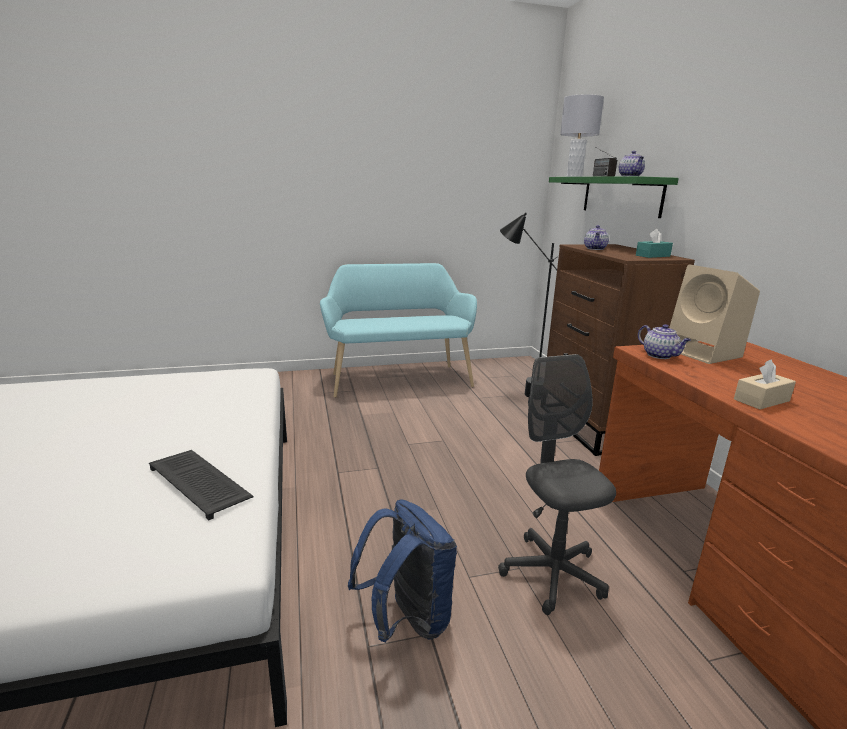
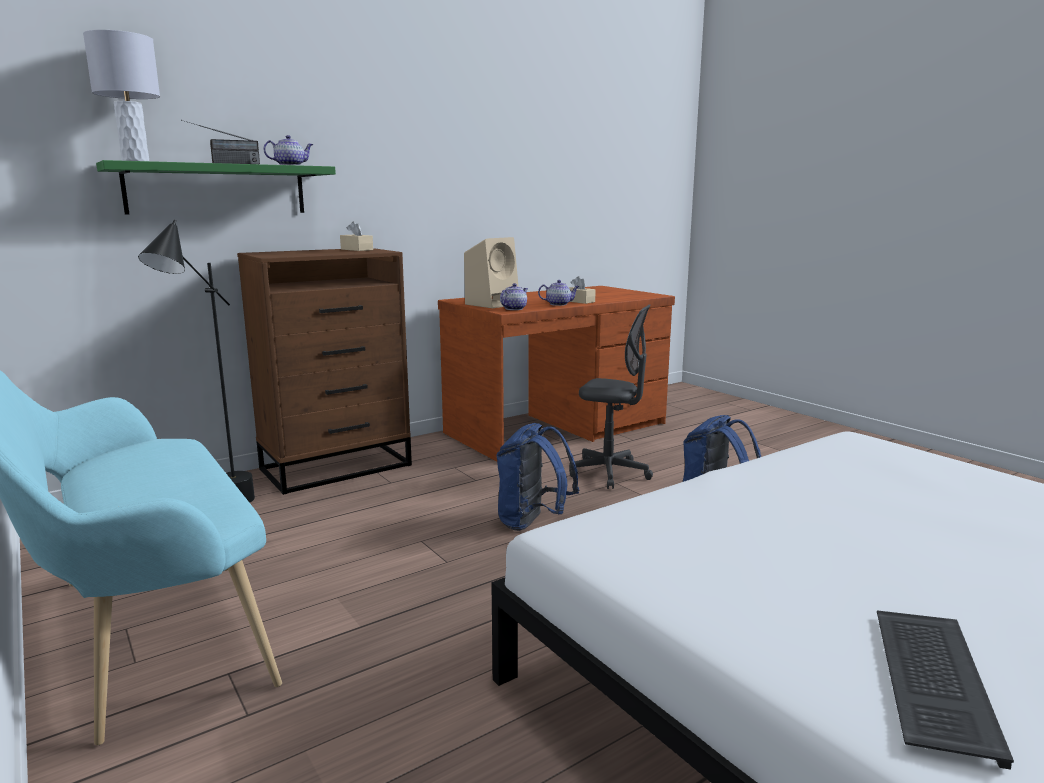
camera: 110 degrees left, 5 degrees down
(201, 483) = (823, 469): keyboard -> keyboard (929, 679)
(445, 487) = (533, 523): none -> blue backpack
(552, 574) = (609, 473): grey office chair -> grey office chair turned 120 degrees counterclockwise
(595, 249) = (309, 254): teapot -> teapot (559, 304)
(652, 256) = (356, 249): turquoise tissue box -> beige tissue box

